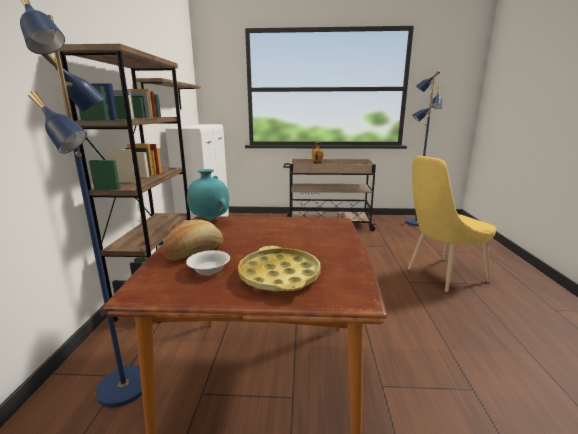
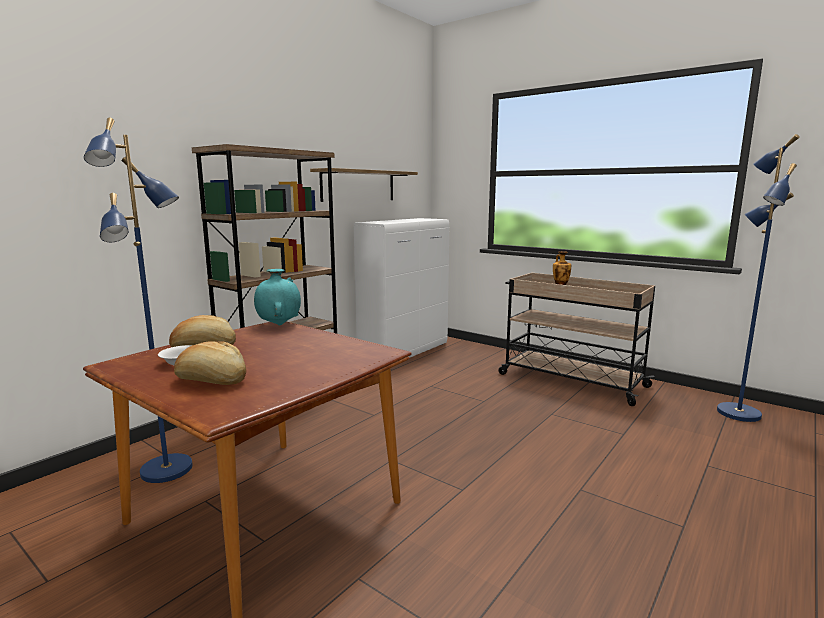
camera: 35 degrees right, 5 degrees down
(279, 276) = (212, 381): yellow tray -> bread
(441, 275) = (653, 501): yellow chair -> none

